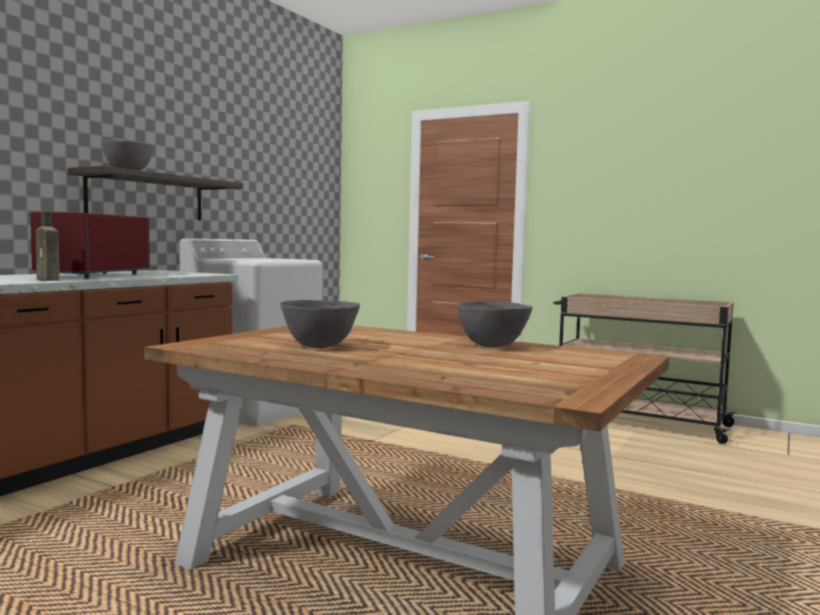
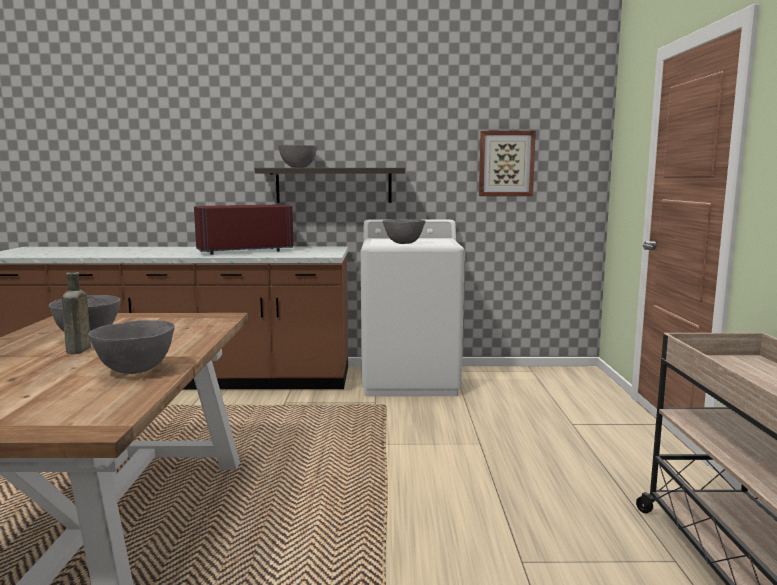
camera: 60 degrees right, 5 degrees up
(49, 280) = (181, 254): brown bottle -> brown bottle (78, 350)
(271, 259) = (403, 243): none -> grey bowl
(283, 188) = (506, 163): none -> picture

